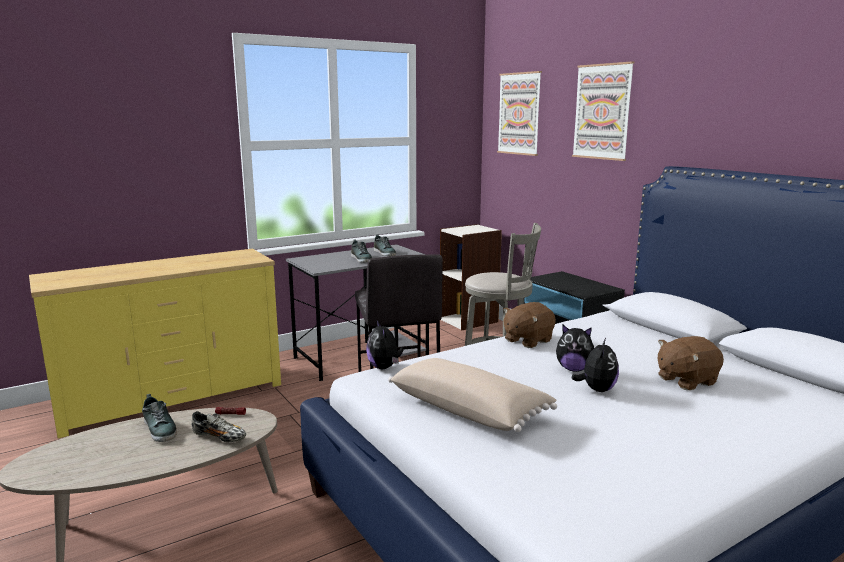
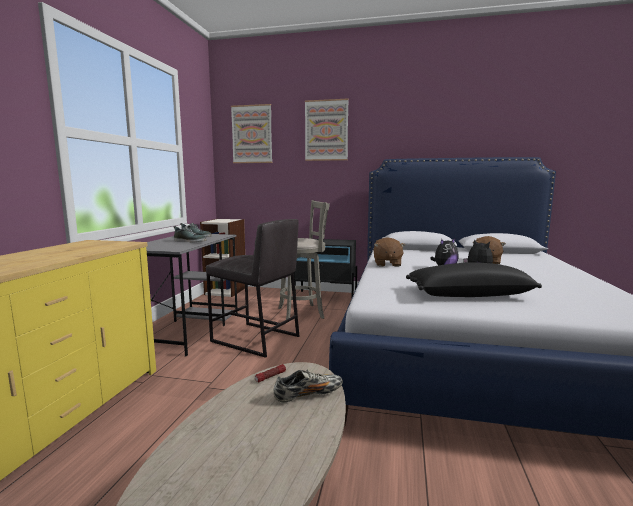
camera: 45 degrees left, 5 degrees down
(160, 429) = (234, 419): shoe -> none
(384, 367) = (363, 293): plush toy -> none
(469, 409) = (468, 294): beige pillow -> black pillow

